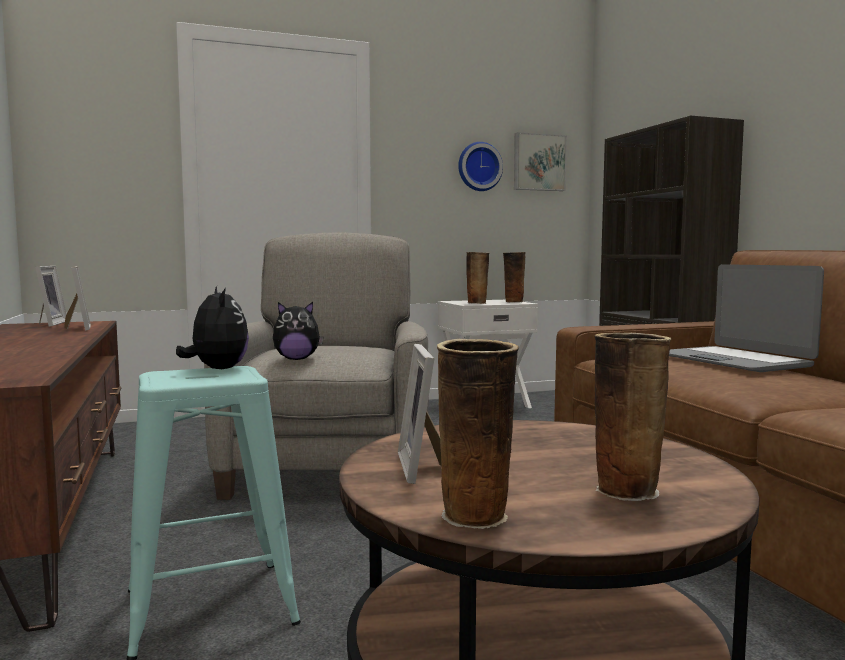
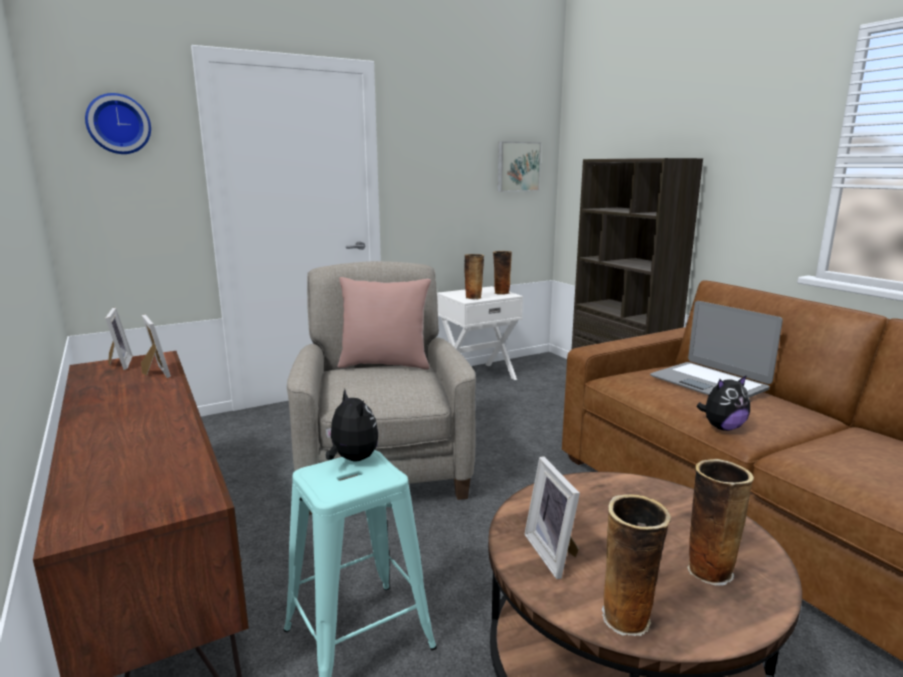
camera: 10 degrees left, 10 degrees up
(297, 359) = (366, 396): plush toy -> plush toy (722, 427)
(340, 344) = (385, 364): none -> pink pillow
(479, 167) = (469, 173): wall clock -> wall clock (118, 124)

